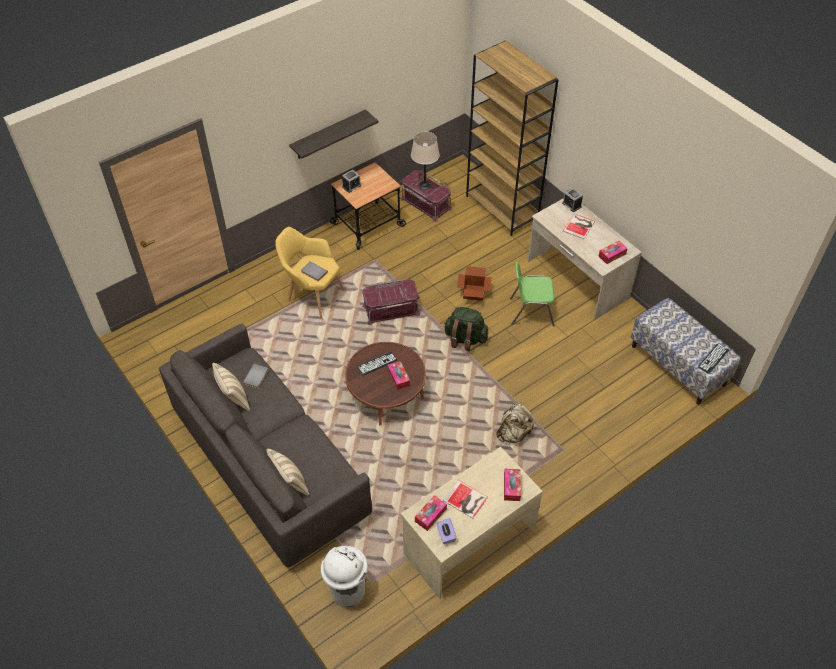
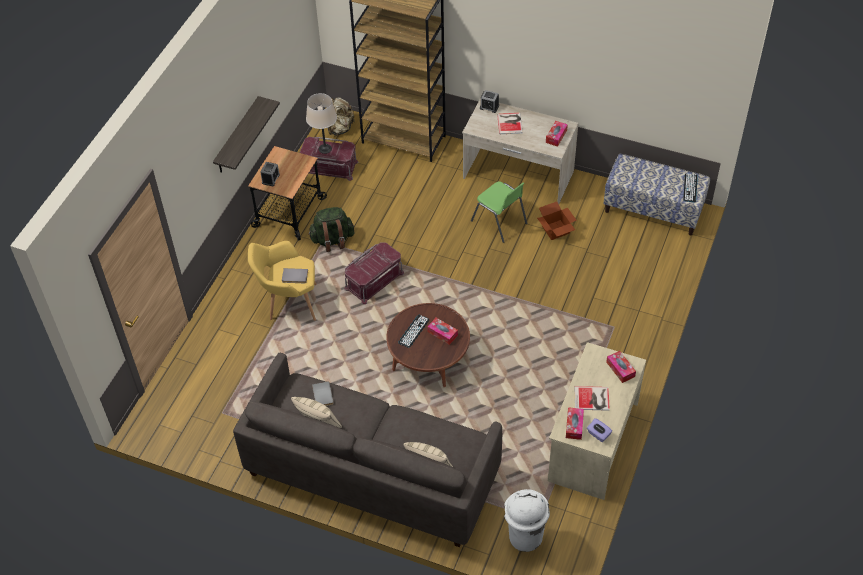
camera: 30 degrees left, 0 degrees up
(465, 339) = (461, 274): green backpack -> green backpack (332, 240)
(473, 293) = (436, 230): cardboard box -> cardboard box (555, 230)
(513, 433) = (563, 334): beige backpack -> beige backpack (340, 128)
(531, 311) = (499, 222): green chair -> green chair turned 105 degrees counterclockwise

